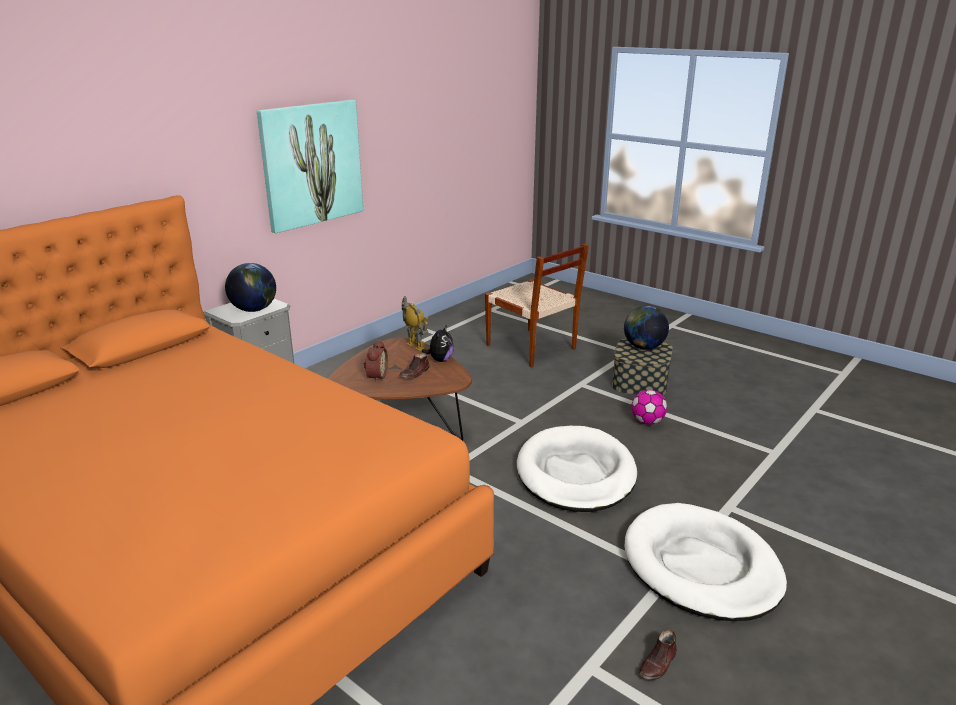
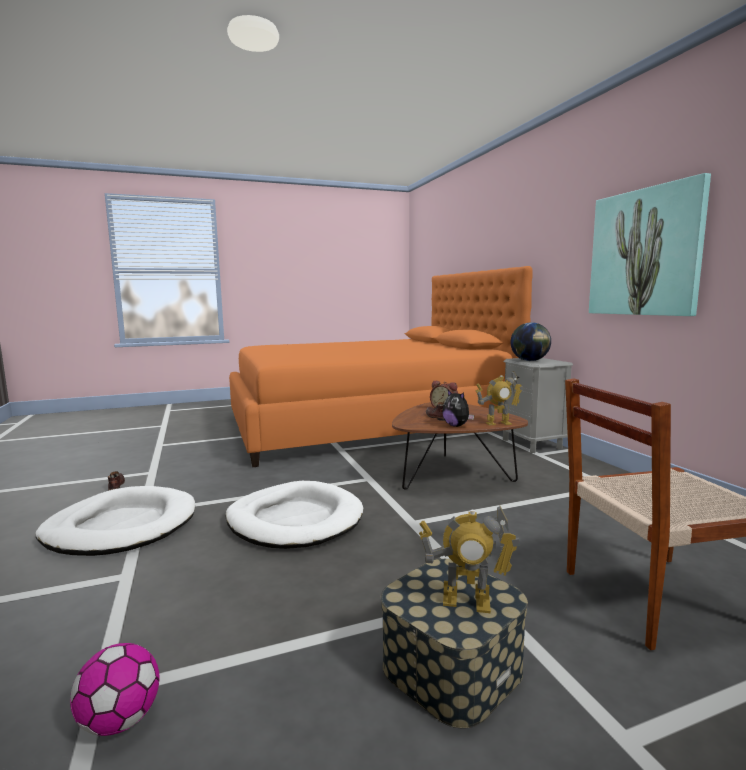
camera: 120 degrees right, 15 degrees down
(643, 347) = (466, 602): globe -> toy robot
(647, 422) = (325, 605): football -> football (120, 721)

